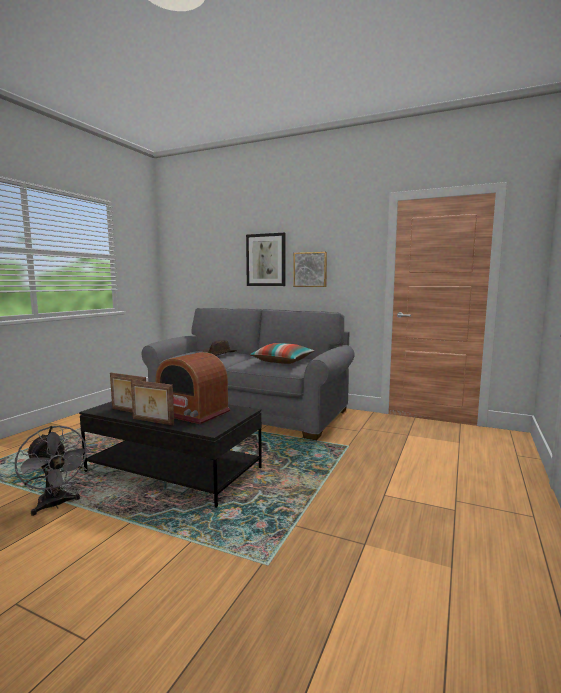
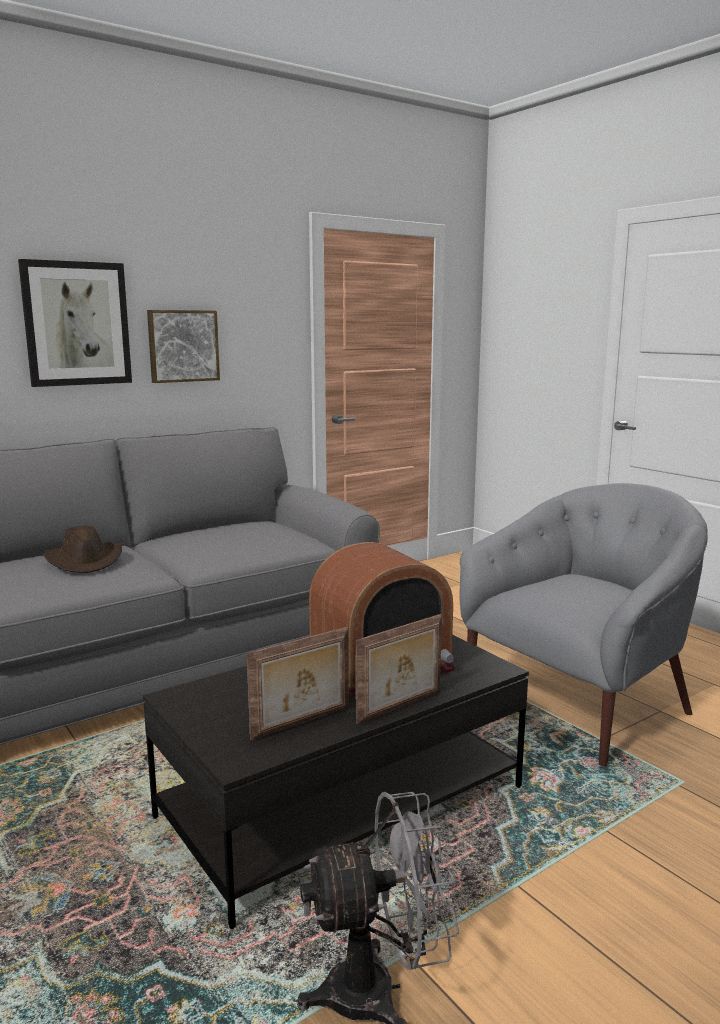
camera: 60 degrees left, 5 degrees up
(282, 362) = (253, 538): pillow -> none
(336, 510) = (579, 703): none -> grey armchair

